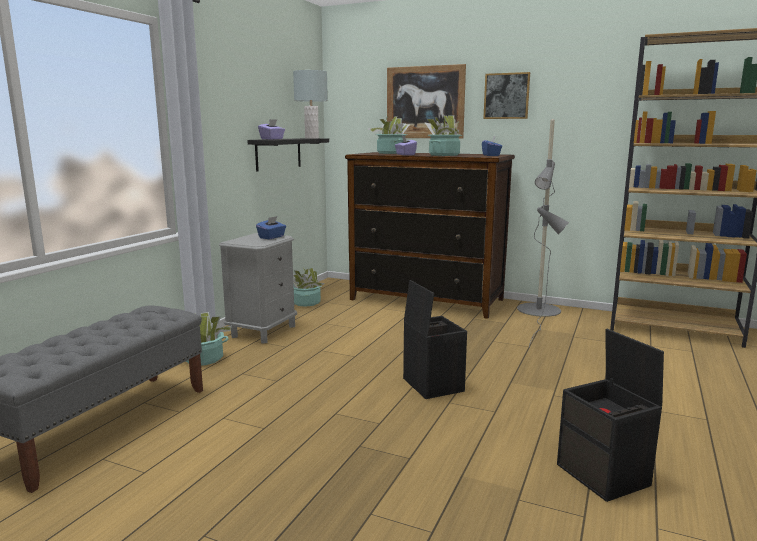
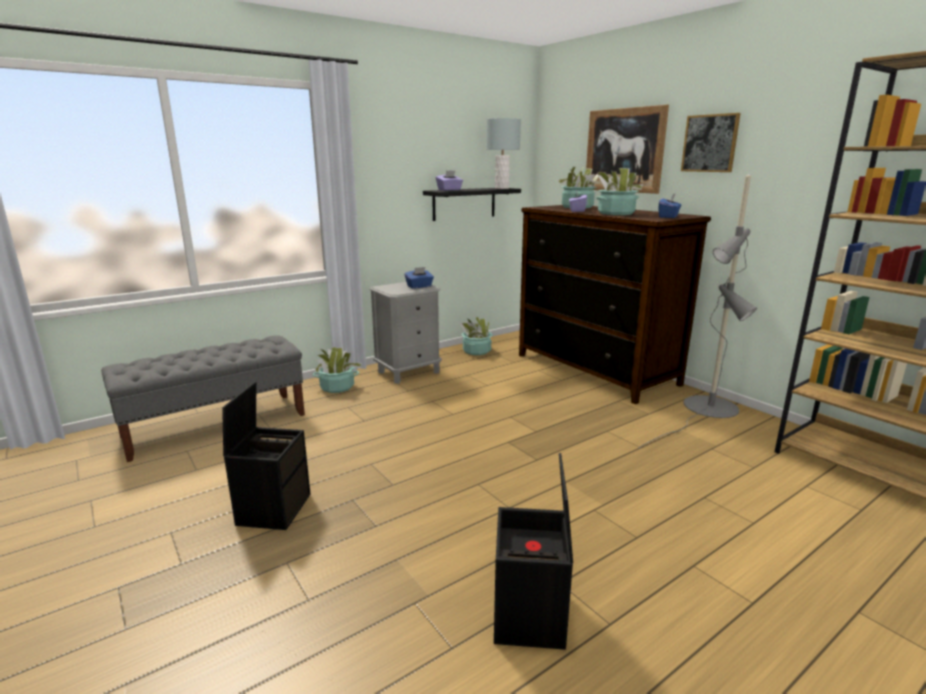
camera: 30 degrees right, 5 degrees up
(431, 384) = (485, 461): black storage box -> black storage box (273, 508)

